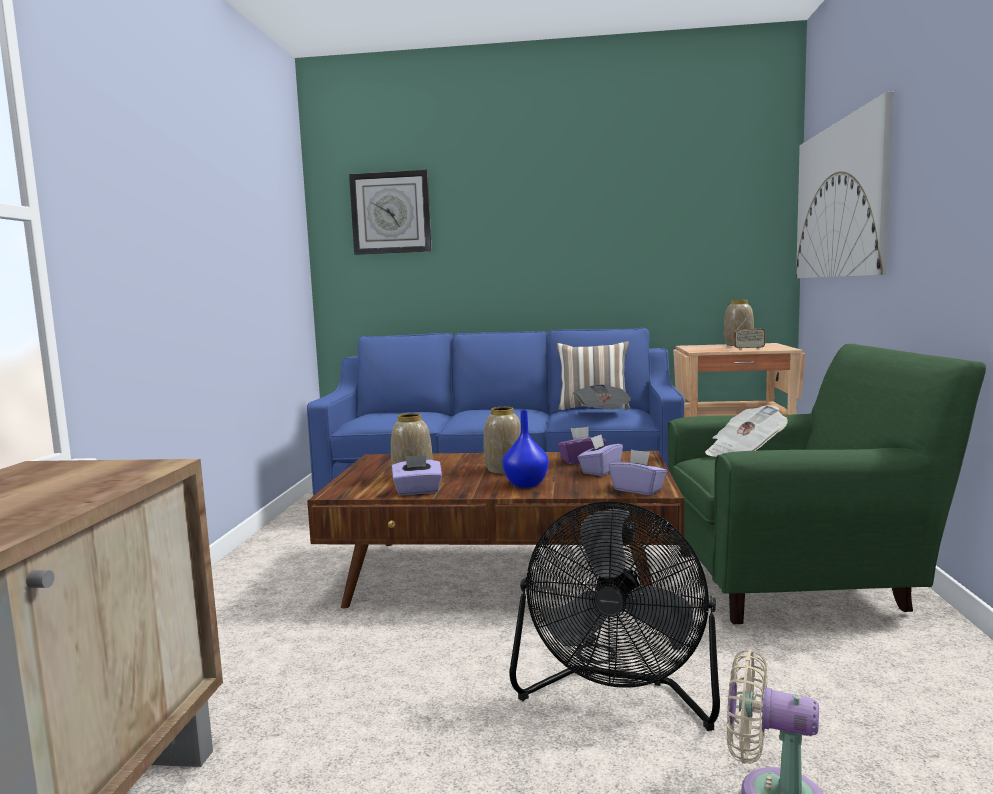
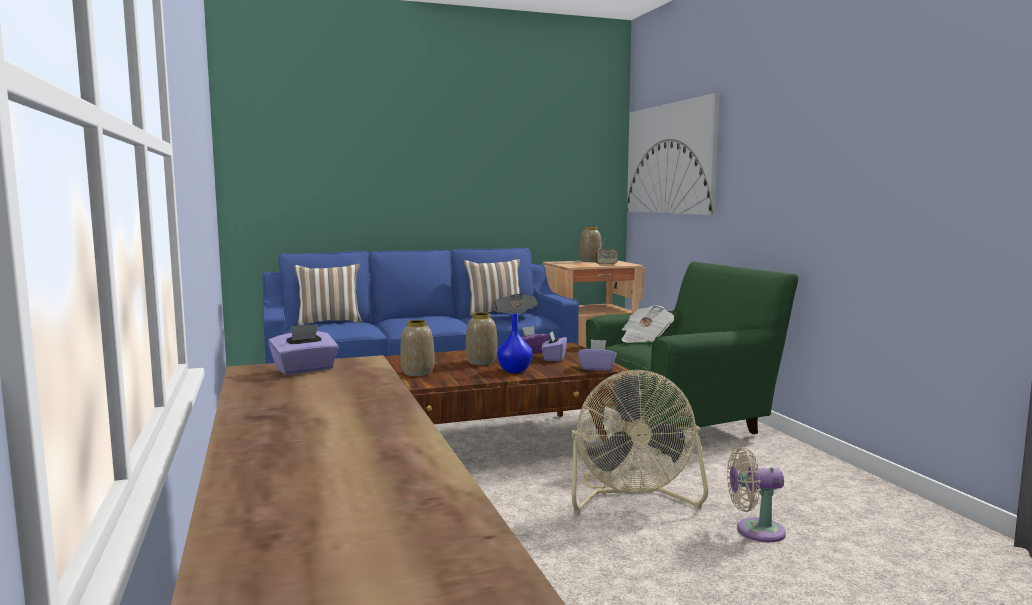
camera: 25 degrees left, 0 degrees up
(391, 213) = (300, 139): wall clock -> none
(400, 411) = (329, 322): none -> pillow
(417, 491) = (439, 381): purple tissue box -> purple tissue box (305, 370)
(611, 691) = (626, 500): black fan -> beige fan

